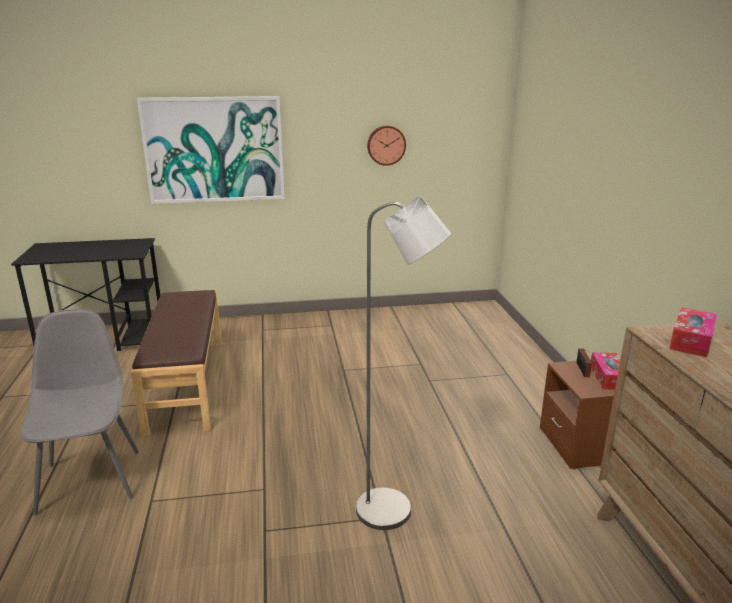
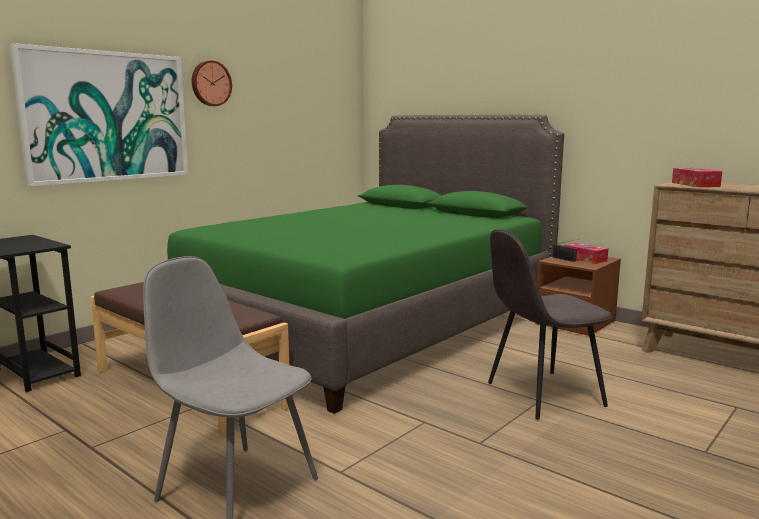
camera: 40 degrees left, 10 degrees down
(386, 145) = (274, 116): wall clock -> wall clock (210, 83)
(391, 368) = (368, 323): none -> green bed
(394, 512) = (542, 395): grey floor lamp -> grey chair

